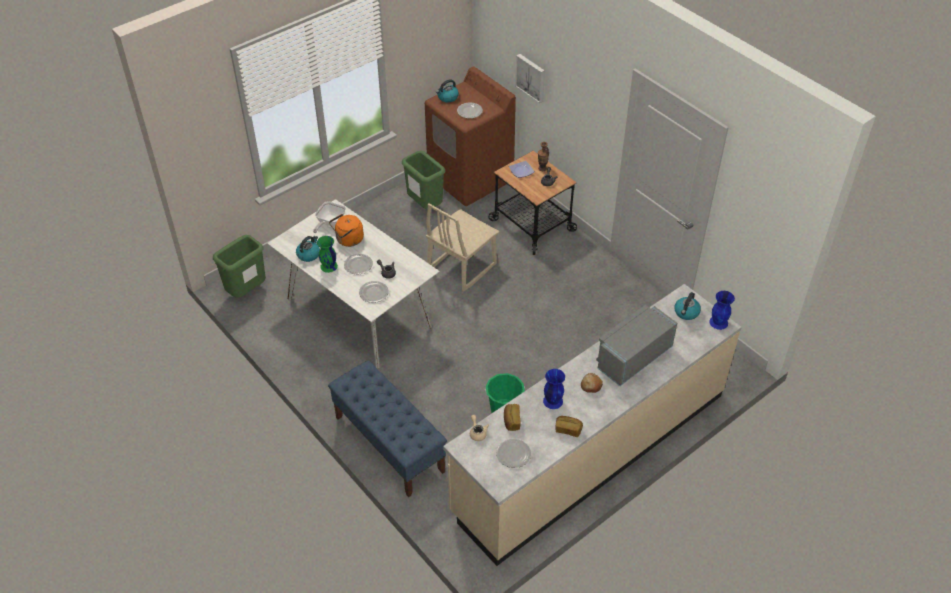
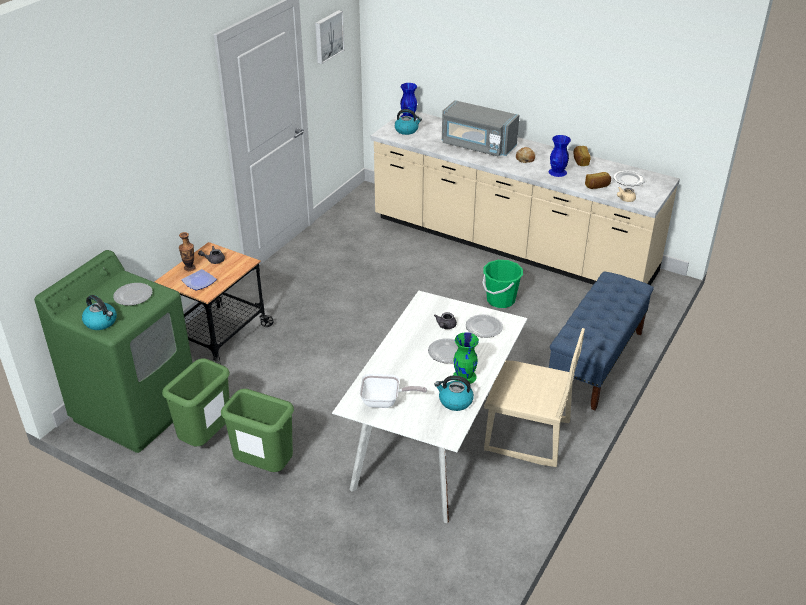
camera: 110 degrees left, 10 degrees down
(247, 291) = (458, 576): green trash can -> green trash can (264, 468)
(348, 240) = (408, 374): orange kettle -> none
(461, 266) = (313, 376): beige chair -> beige chair (527, 437)
(470, 179) = (136, 409): brown washing machine -> green washing machine
(531, 77) = (112, 200): picture -> picture (328, 36)

